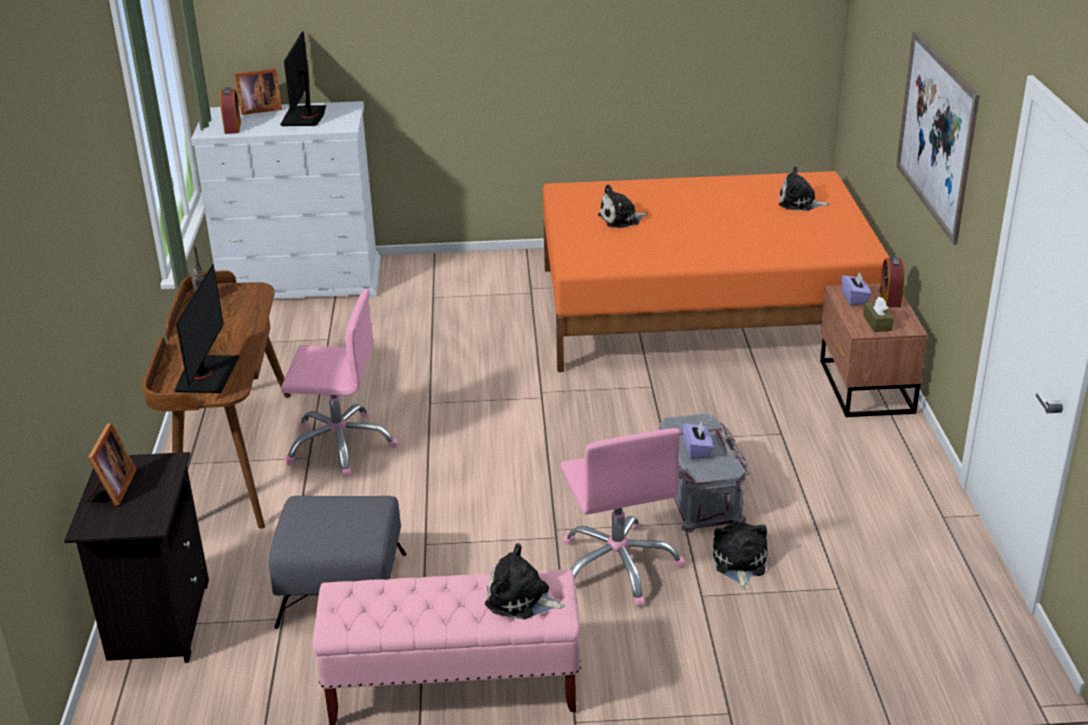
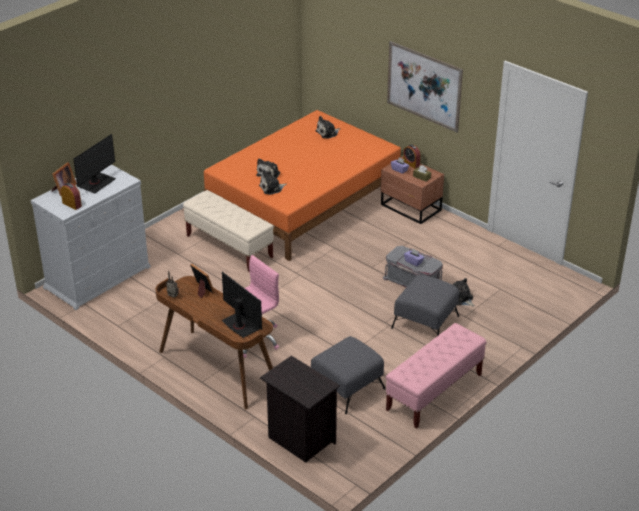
camera: 45 degrees left, 5 degrees up
(112, 489) = (290, 383): picture frame -> picture frame (202, 290)
(304, 116) = (96, 183): monitor -> monitor turned 105 degrees counterclockwise
(509, 318) = (229, 247): none -> beige bench
(521, 599) = (457, 340): plush toy -> plush toy (271, 188)
(618, 565) = (424, 322): pink office chair -> grey ottoman

